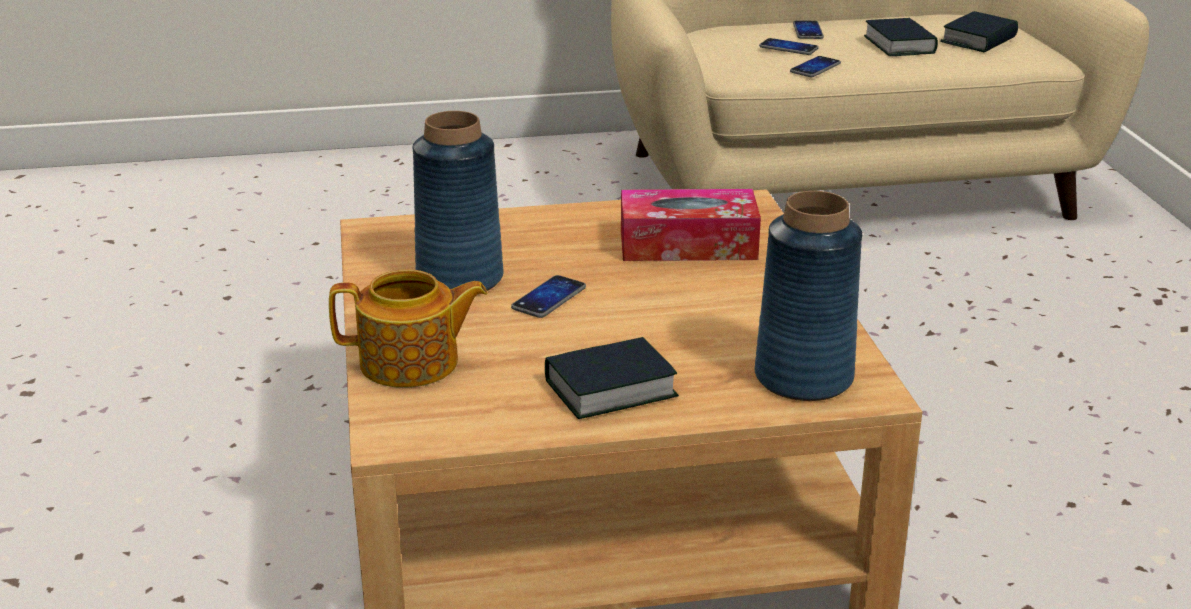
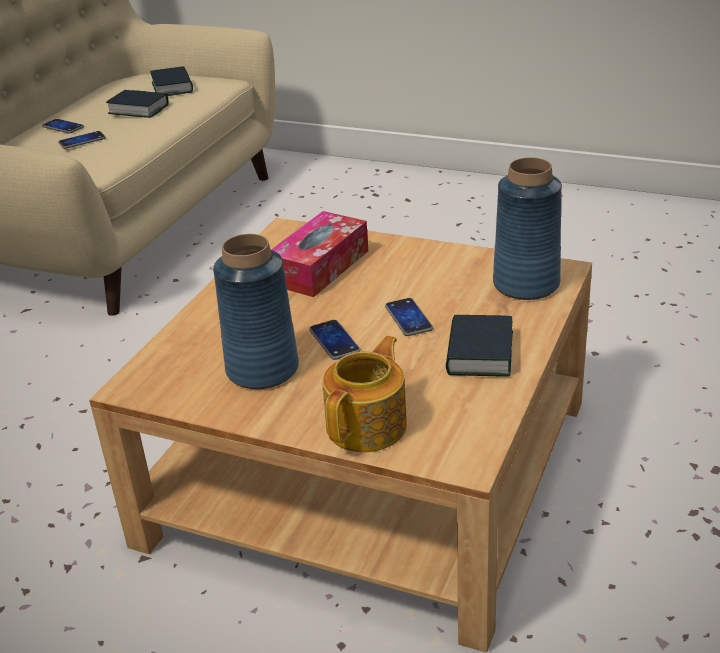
camera: 55 degrees left, 5 degrees up
(815, 68) = (128, 144): phone -> phone (408, 318)

